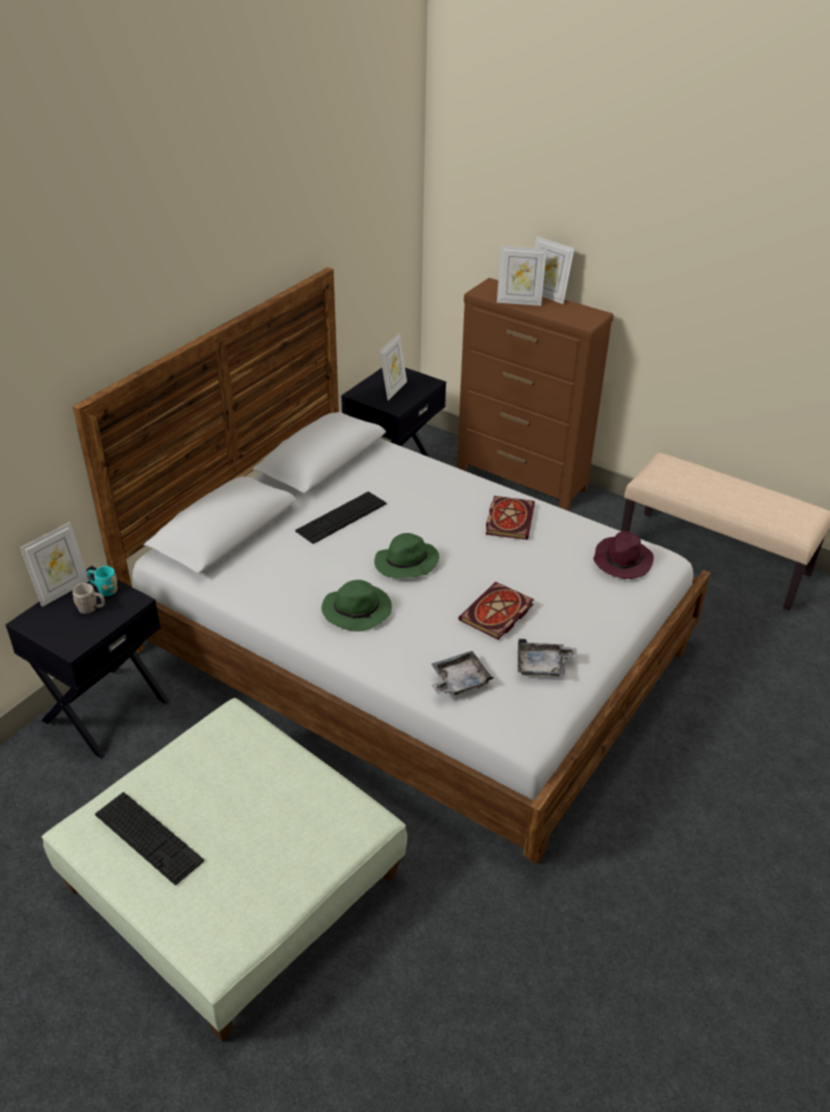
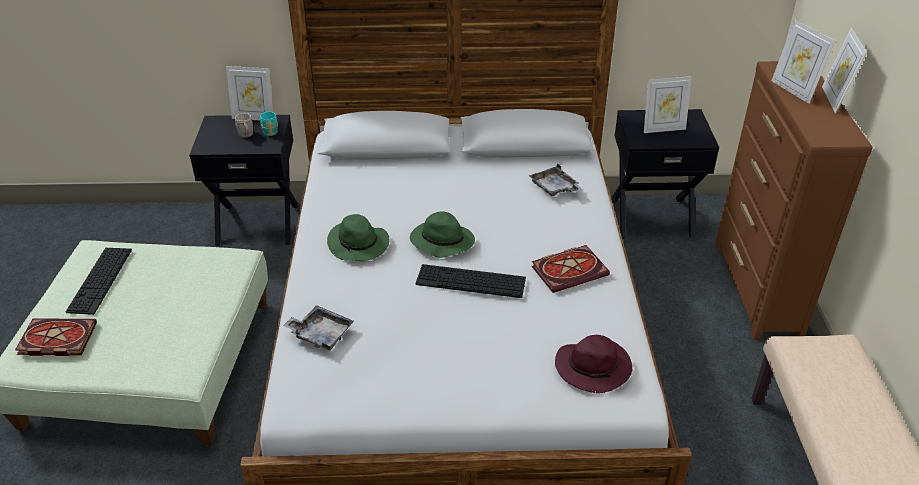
camera: 55 degrees right, 0 degrees up
(341, 517) = (464, 185): keyboard -> keyboard (470, 281)
(496, 614) = (426, 318): book -> book (55, 340)
(543, 666) = (386, 376): grey tray -> grey tray (554, 188)

